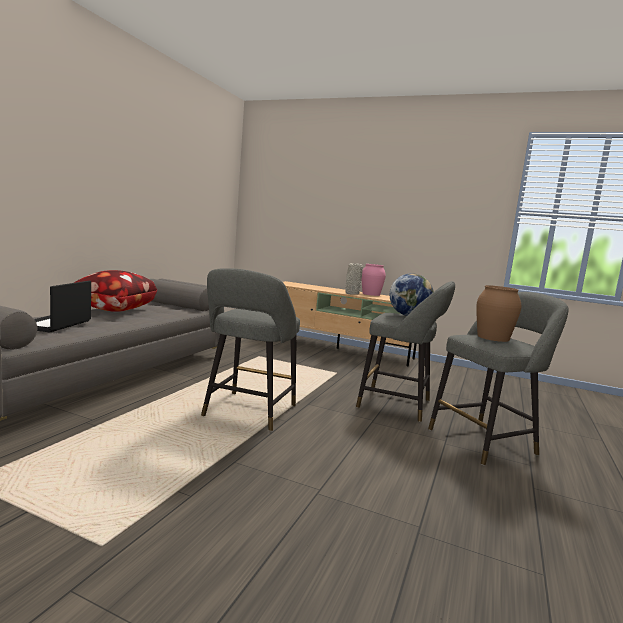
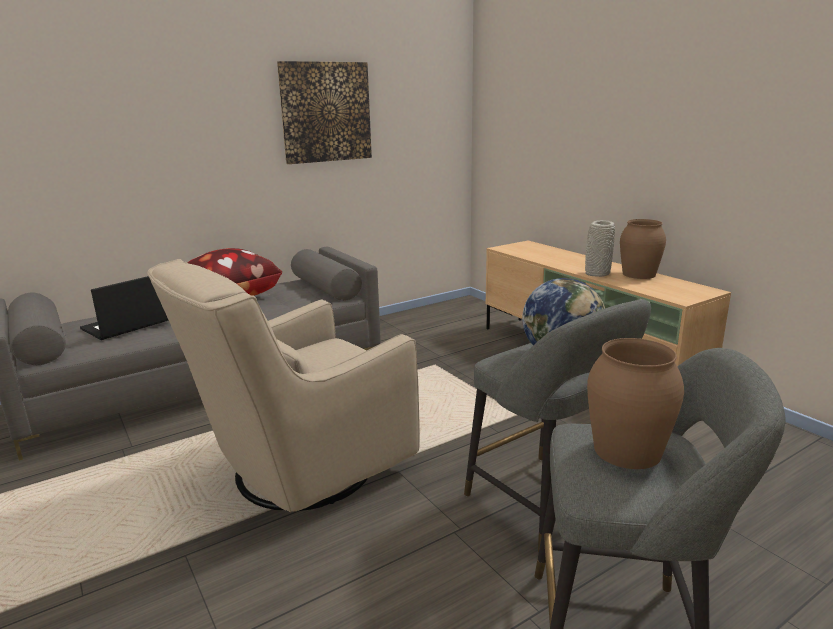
camera: 35 degrees right, 10 degrees up
(167, 181) = (326, 112): none -> picture
(248, 413) = (299, 471): grey stool -> beige armchair
(371, 294) = (639, 274): pink vase -> brown vase

